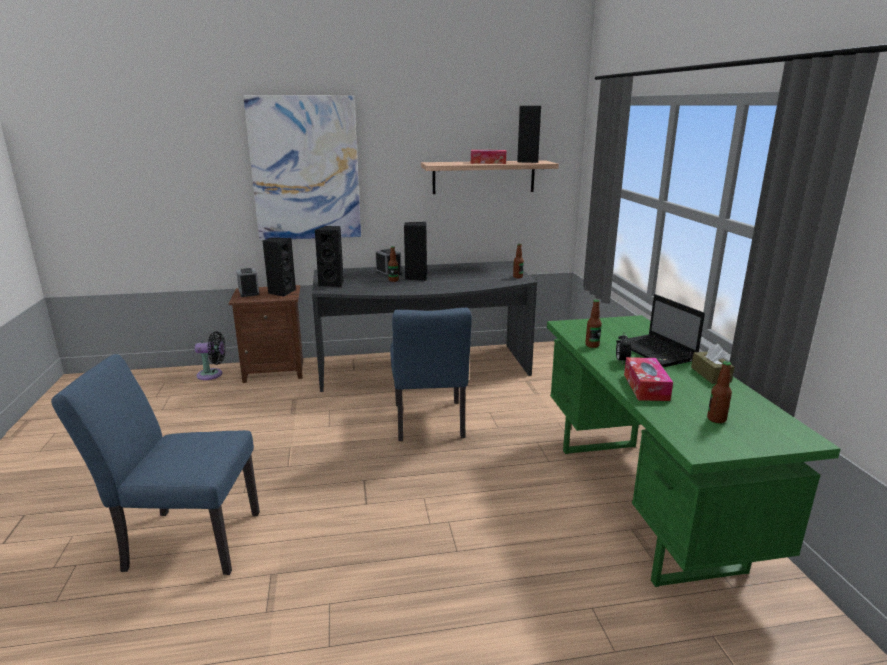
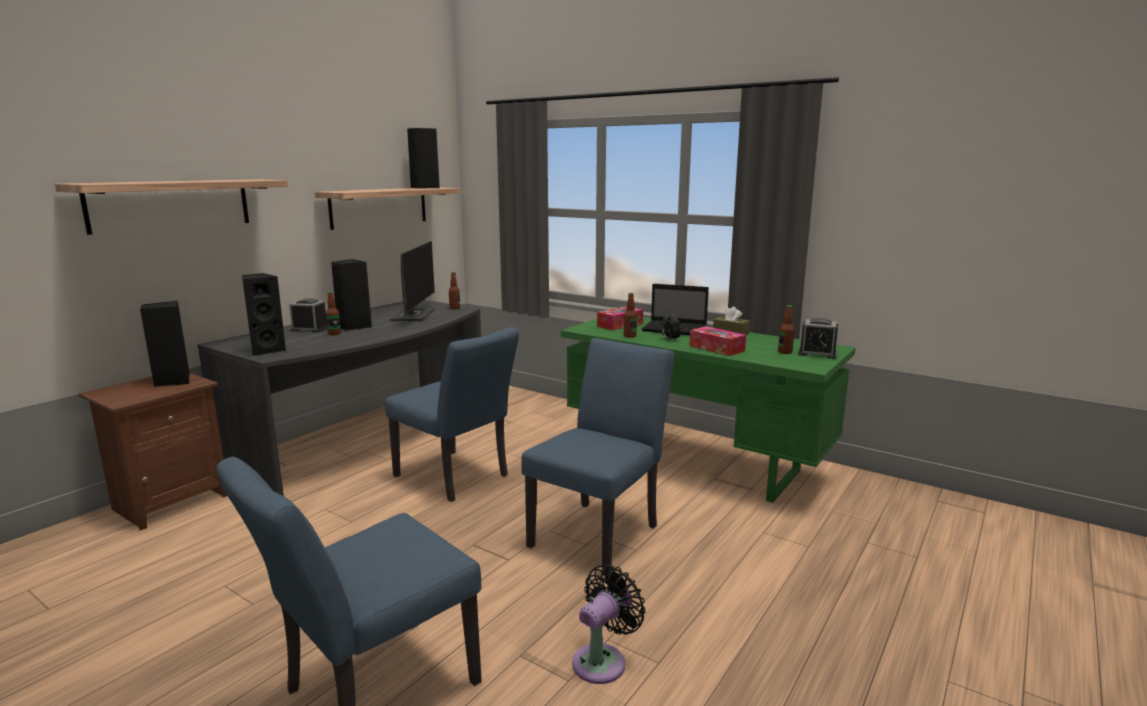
camera: 45 degrees left, 5 degrees down
(212, 374) = (65, 541): black fan -> black fan (603, 660)
(249, 292) = (117, 392): alarm clock -> alarm clock (817, 353)
(305, 169) = (171, 204): picture -> shelf
(455, 520) = (600, 532): none -> blue chair
(474, 277) = (413, 315): none -> monitor
(488, 162) = (393, 189): tissue box -> tissue box (620, 325)

